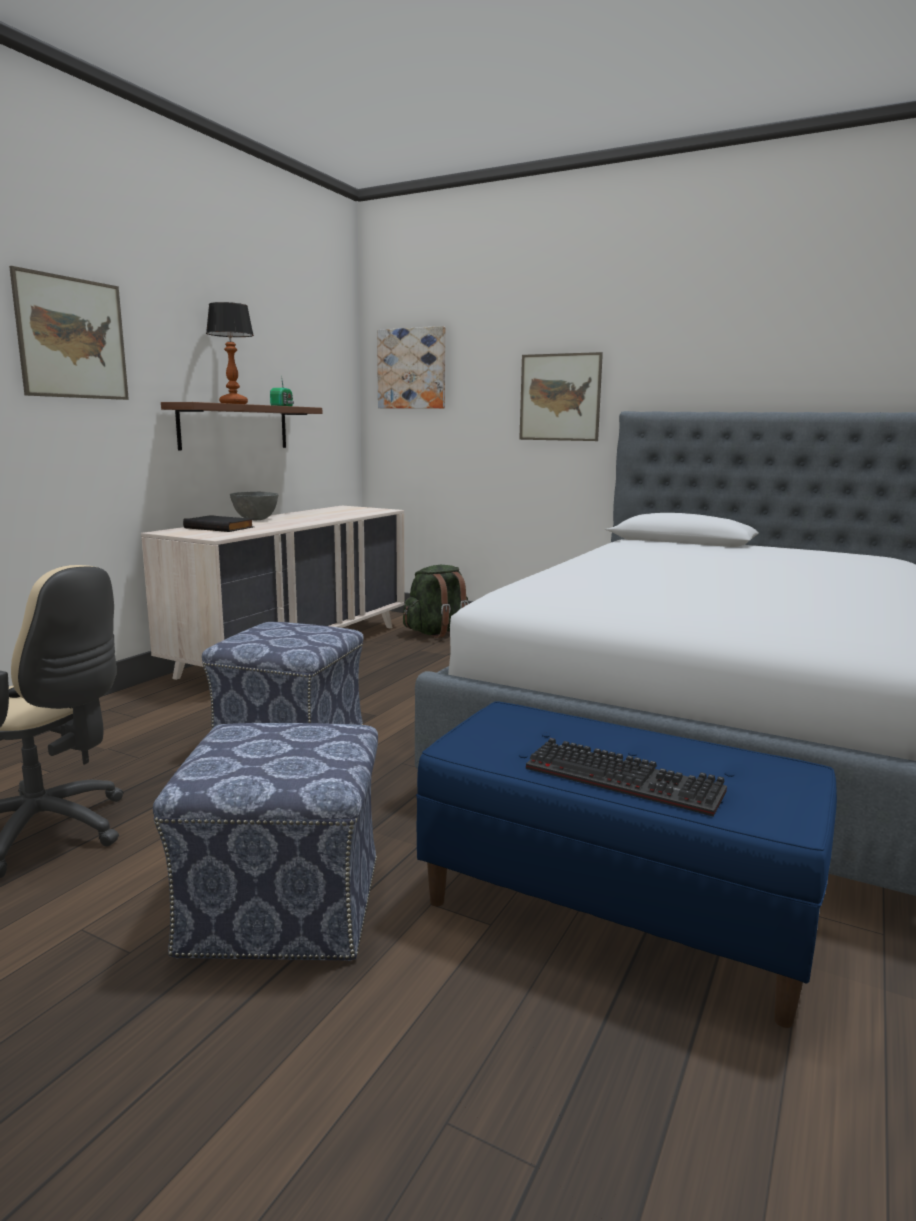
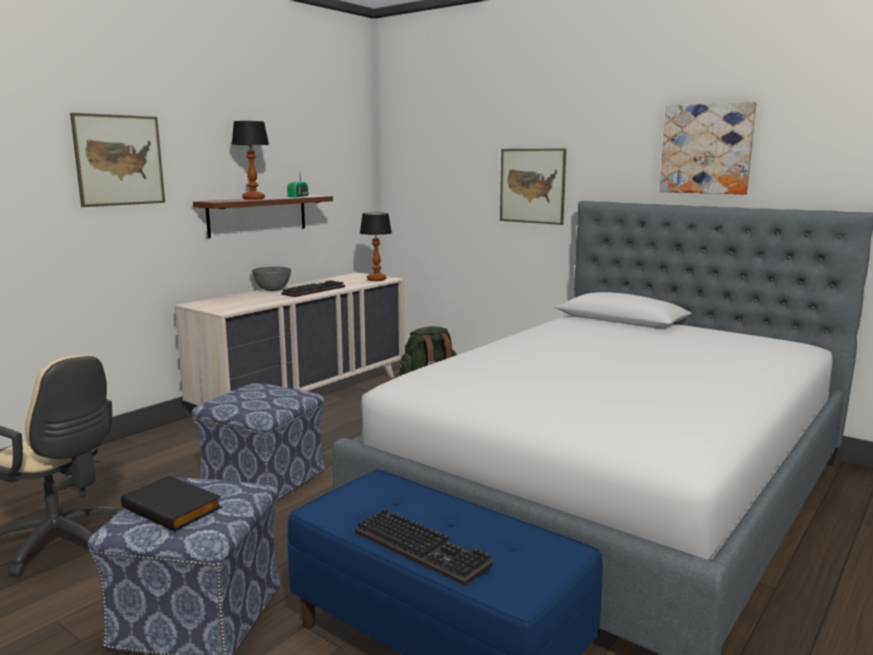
camera: 10 degrees right, 0 degrees up
(220, 527) = (238, 300): black book -> black book (174, 507)
(307, 519) = (314, 290): none -> keyboard
(372, 510) = (376, 279): none -> table lamp
(412, 369) = (416, 158): picture -> picture (706, 149)

